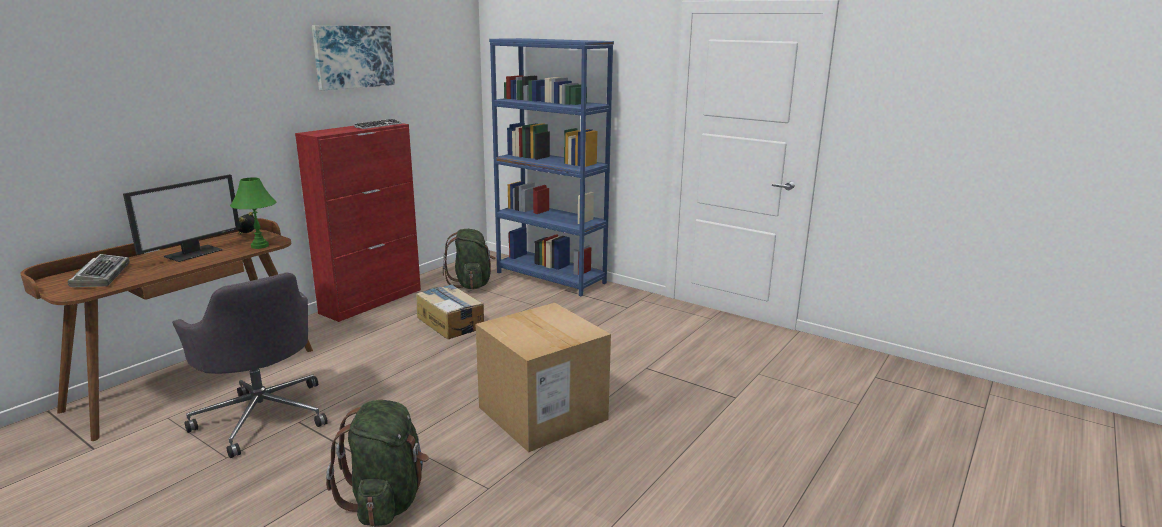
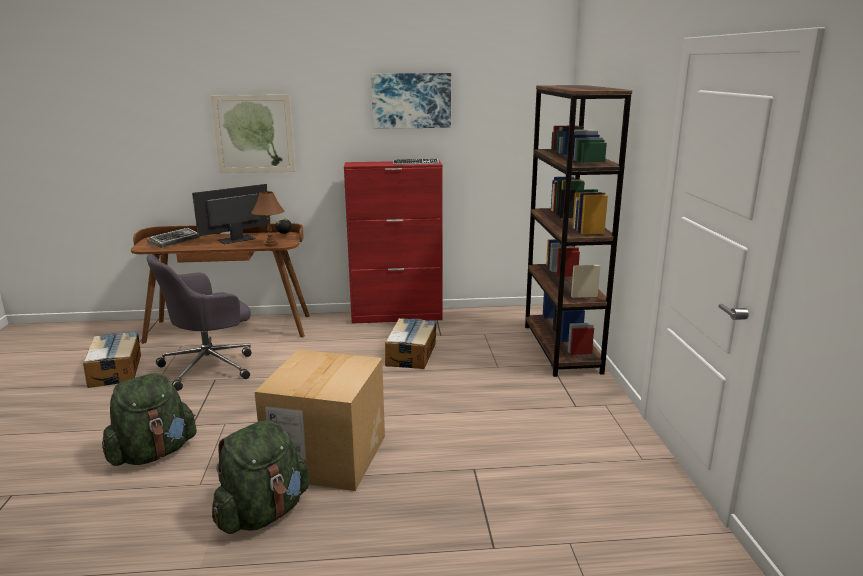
camera: 50 degrees right, 0 degrees up
(128, 477) = (116, 370): none -> cardboard box
(176, 107) = (254, 134): none -> picture
(193, 253) = (236, 239): monitor -> monitor turned 150 degrees clockwise
(259, 246) = (270, 245): green table lamp -> brown table lamp
(263, 415) = (210, 366): grey office chair -> grey office chair turned 45 degrees clockwise
(471, 284) = (485, 329): green backpack -> green backpack (263, 513)
(551, 278) = (561, 349): blue bookcase -> brown bookcase

